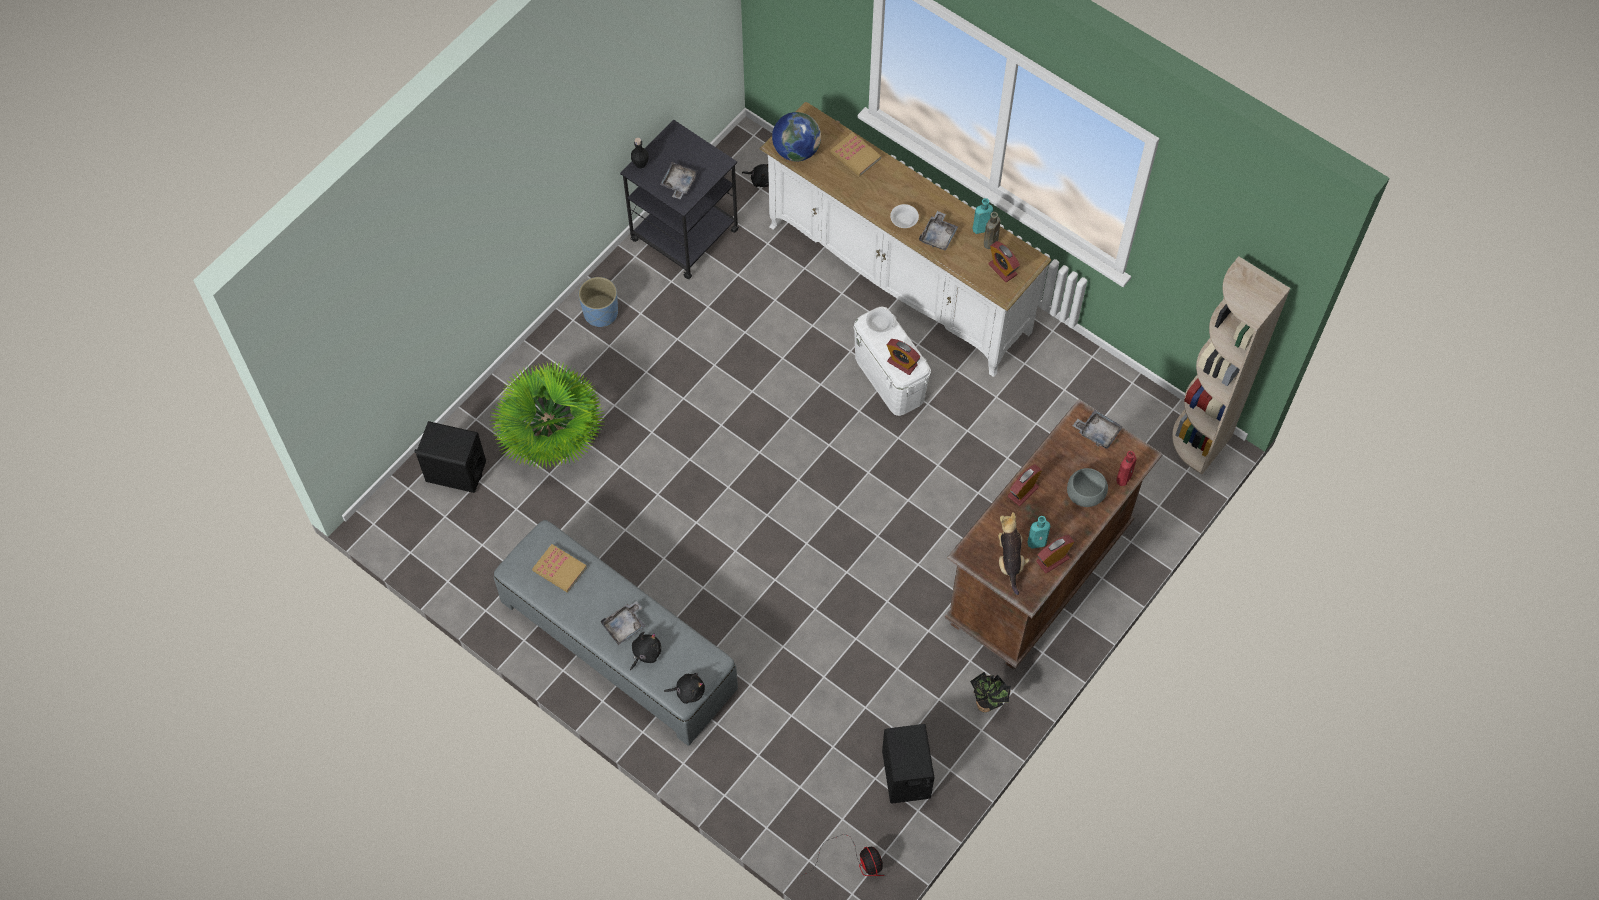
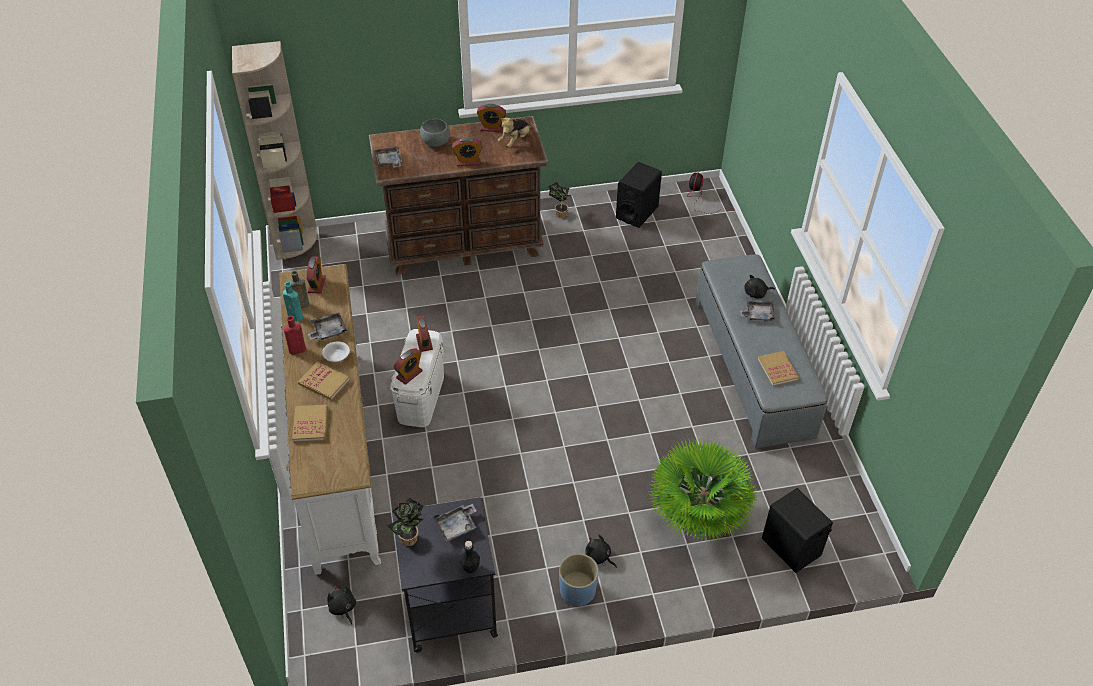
camera: 140 degrees left, 15 degrees down
(688, 691) = (745, 262): black plush toy -> black plush toy (599, 557)
(701, 151) = (410, 540): none -> potted plant
(796, 151) = (347, 461): globe -> none
(880, 324) = (409, 374): white bowl -> alarm clock
(886, 193) = (324, 382): none -> book
(1038, 542) = (489, 138): turquoise bottle -> none
(1124, 477) = (404, 136): red bottle -> red bottle (296, 350)

